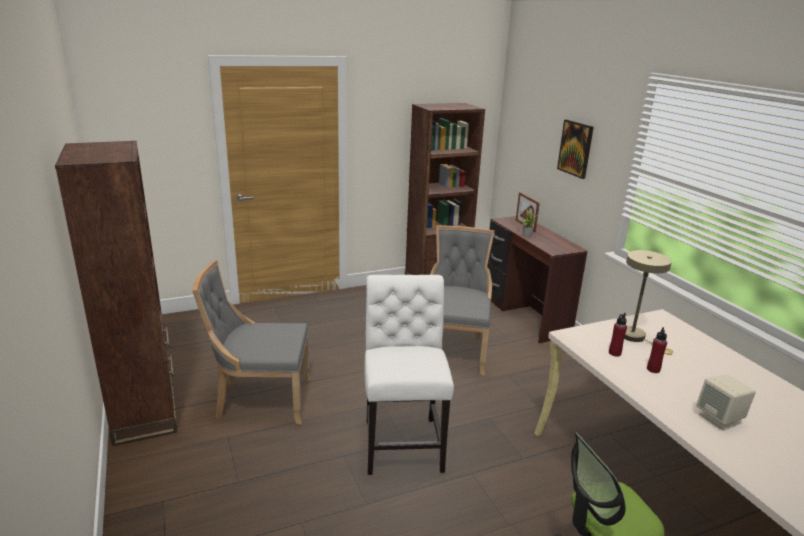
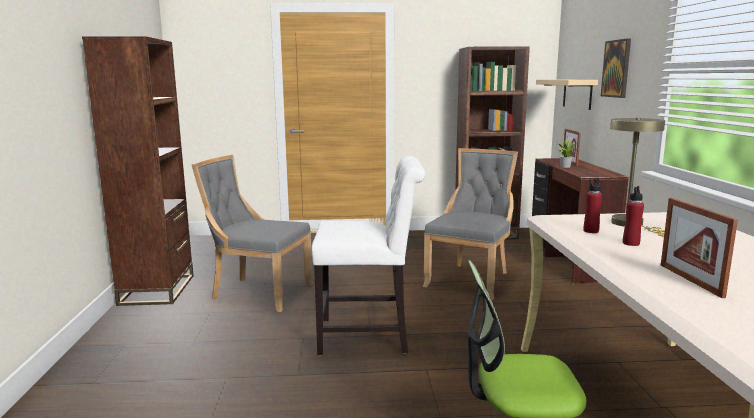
camera: 20 degrees right, 10 degrees down
(402, 441) = (369, 336): white chair -> white chair turned 75 degrees clockwise
(526, 155) = (577, 94): none -> beige shelf
(719, 419) = (690, 280): beige speaker -> picture frame

